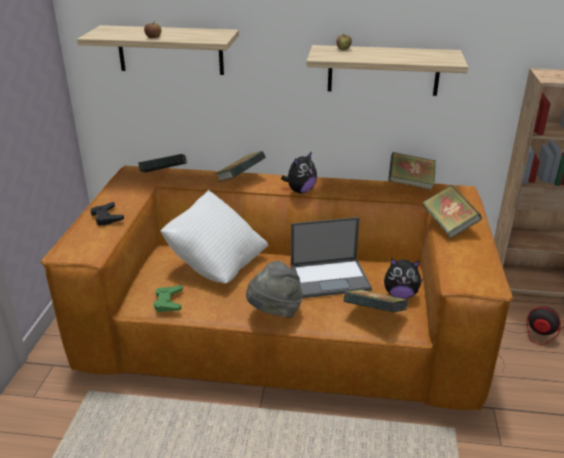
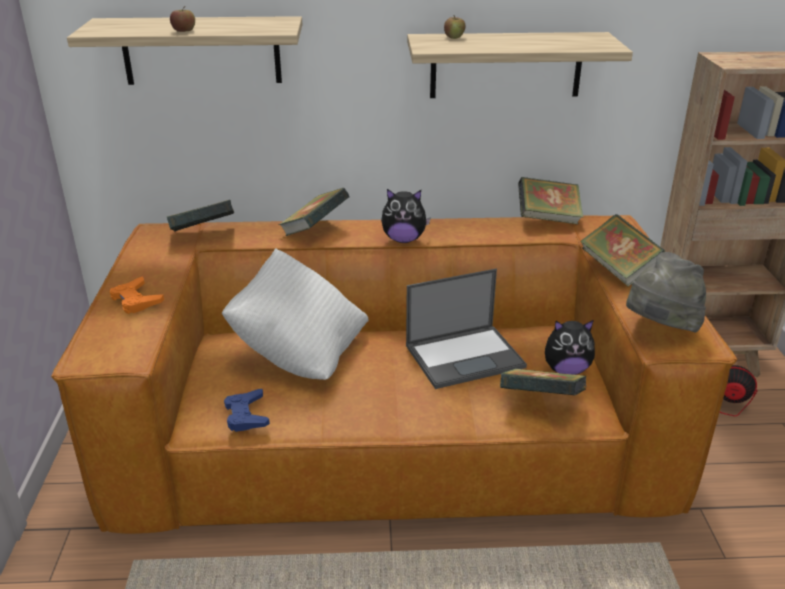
camera: 10 degrees left, 0 degrees up
(107, 217) = (136, 300): black game controller -> orange game controller
(168, 302) = (246, 415): green game controller -> blue game controller
(274, 312) = (403, 413): grey hat -> grey hat (659, 329)
(300, 191) = (404, 239): plush toy -> plush toy turned 60 degrees clockwise

